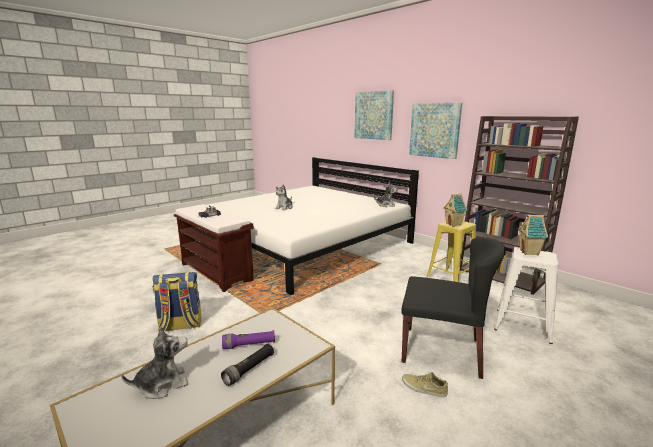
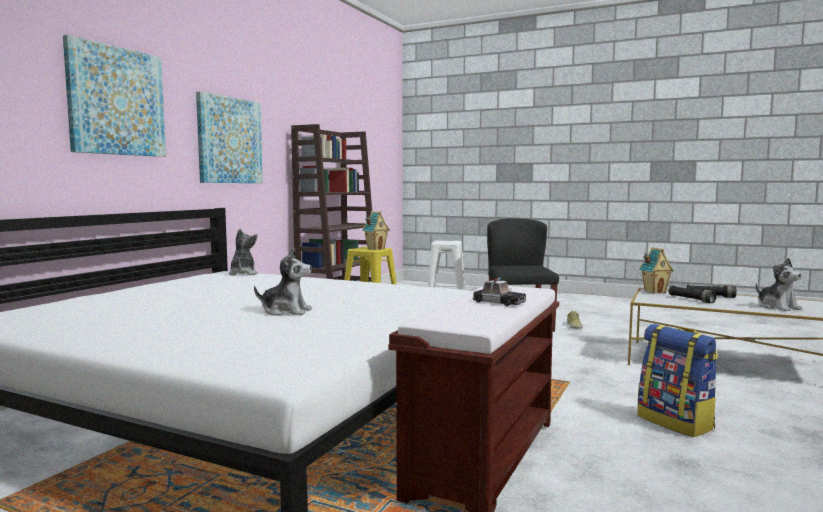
camera: 110 degrees left, 10 degrees down
(162, 384) = (777, 307): plush toy -> plush toy turned 150 degrees counterclockwise
(249, 345) = (691, 300): purple flashlight -> black flashlight
(529, 252) = (443, 242): toy house -> toy house (654, 291)

